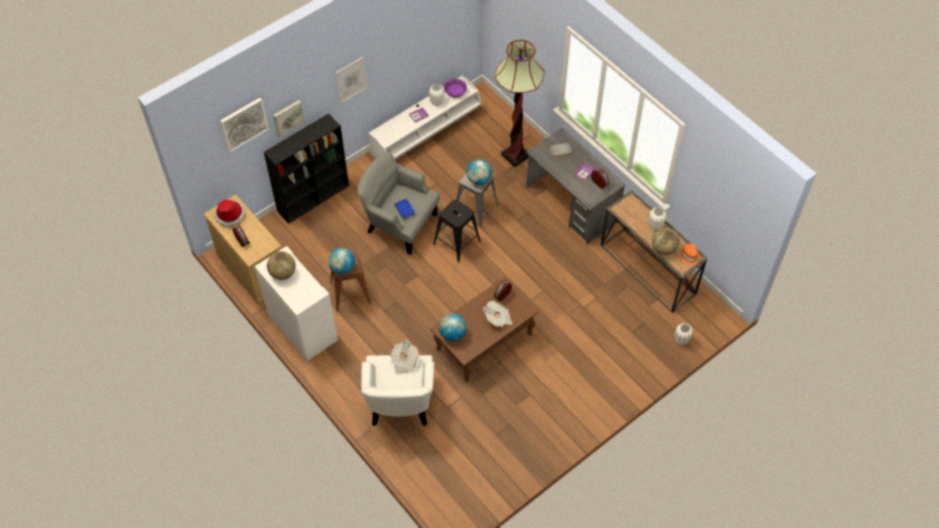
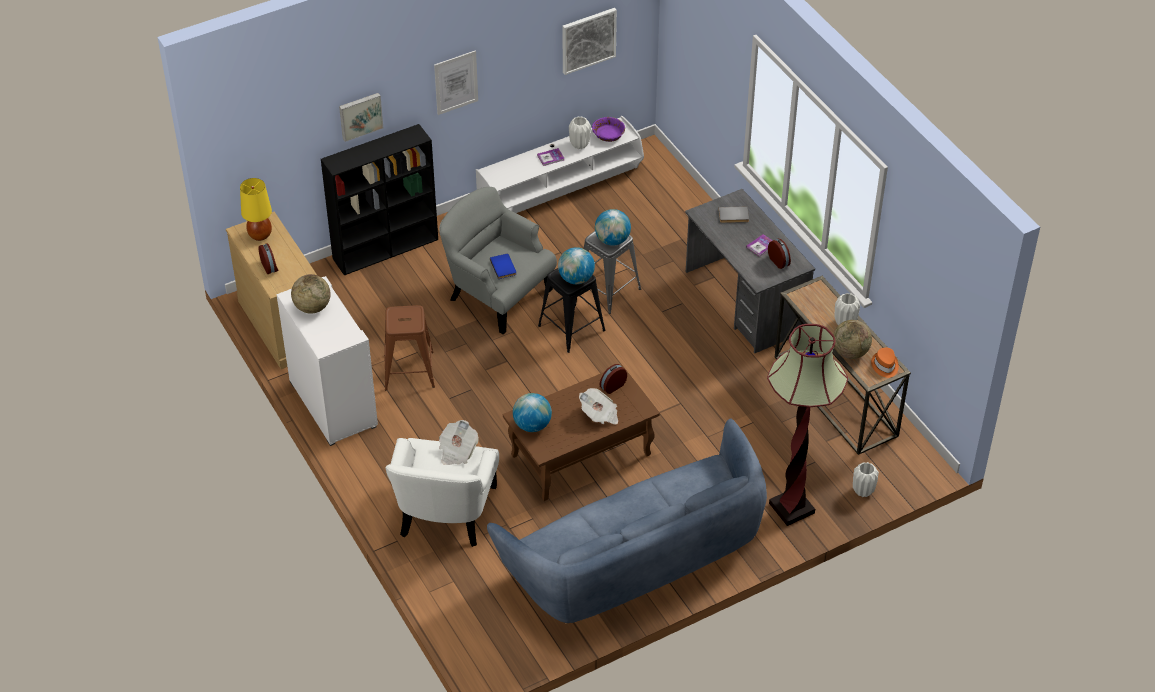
camera: 10 degrees right, 10 degrees down
(230, 215) = (260, 235): hat -> yellow table lamp
(243, 124) = (296, 109): picture -> picture (588, 40)
(342, 268) = (399, 323): globe -> globe (576, 279)
(515, 155) = (679, 231): floor lamp -> floor lamp (791, 508)
(539, 419) = (636, 561): none -> blue sofa

